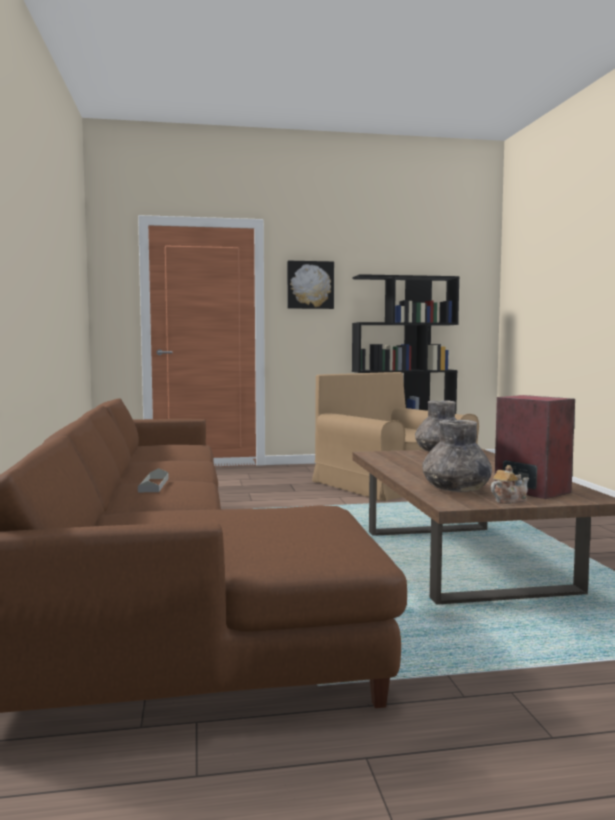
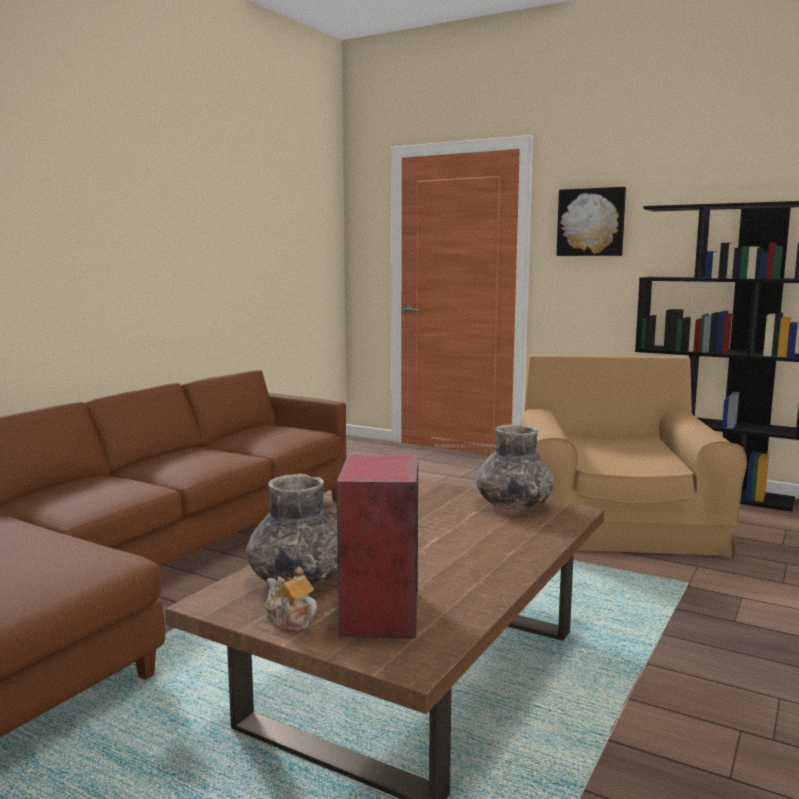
camera: 40 degrees right, 5 degrees up
(154, 485) = (94, 484): grey tray -> none
(509, 500) = (289, 620): teapot -> teapot turned 150 degrees counterclockwise

